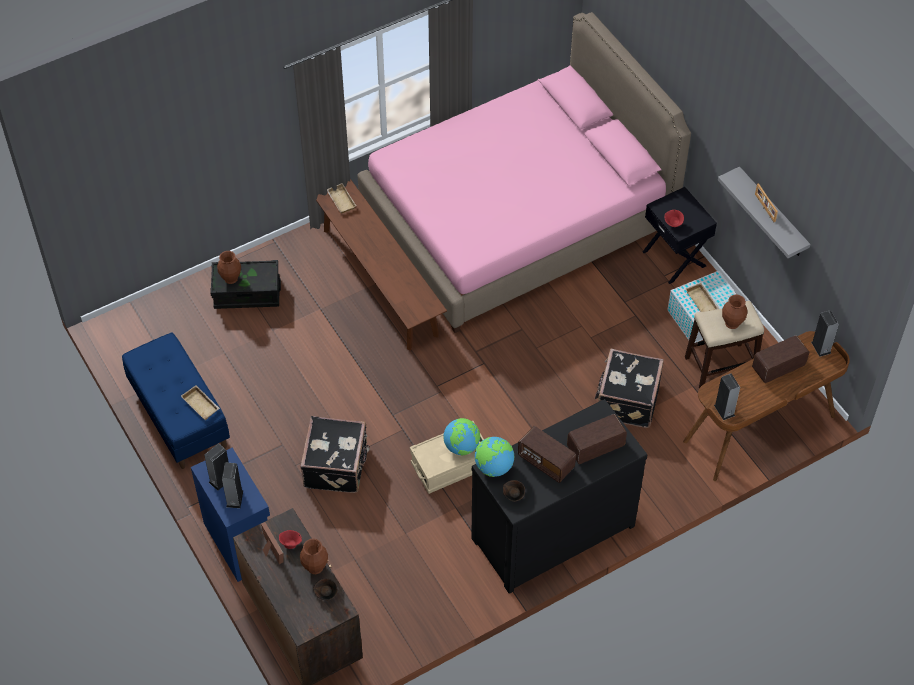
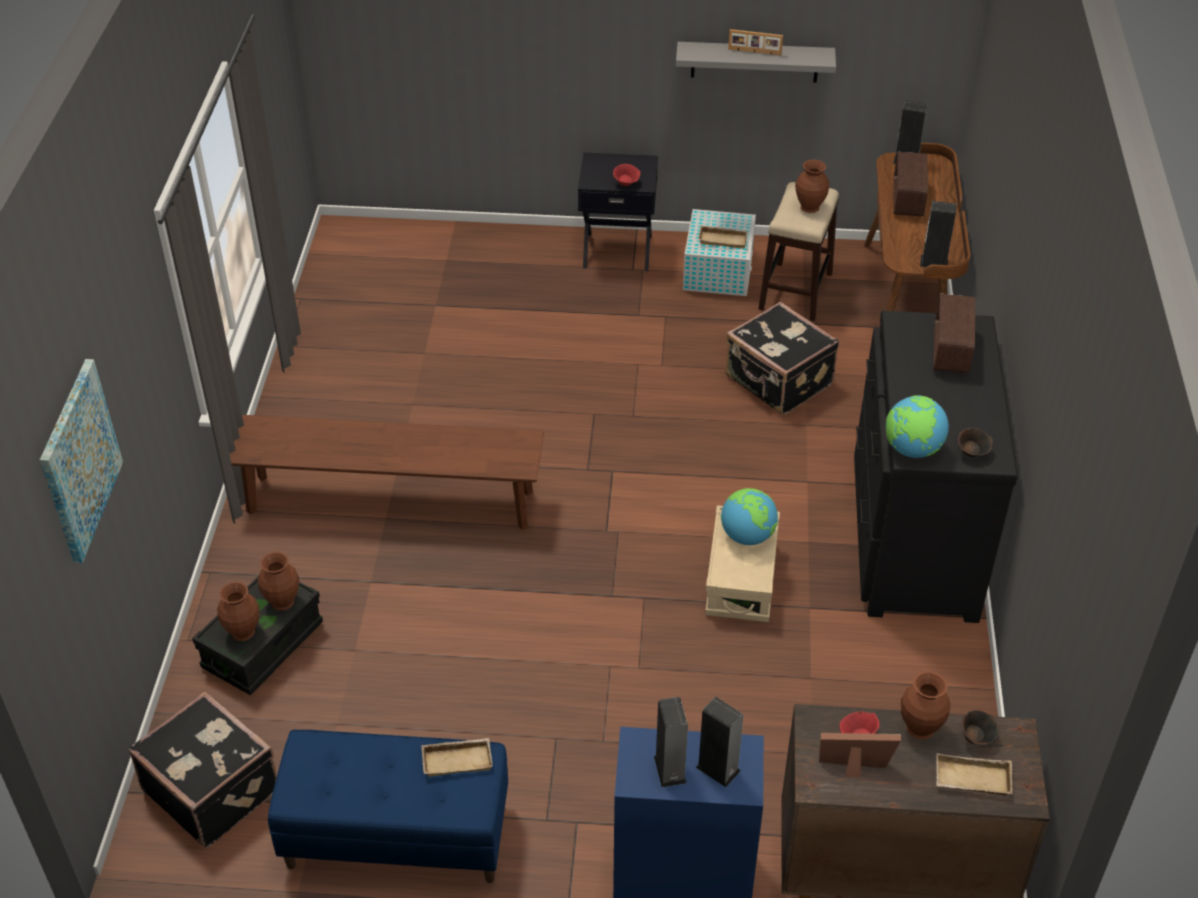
camera: 55 degrees left, 10 degrees down
(153, 147) = (79, 460): none -> picture
(260, 280) = (282, 601): none -> brown vase
(337, 466) = (644, 695): black suitcase -> black suitcase (213, 789)
(340, 200) = (261, 440): beige tray -> beige tray (971, 780)
(517, 218) = (429, 337): pink bed -> none
(546, 462) = (941, 401): radio -> none

